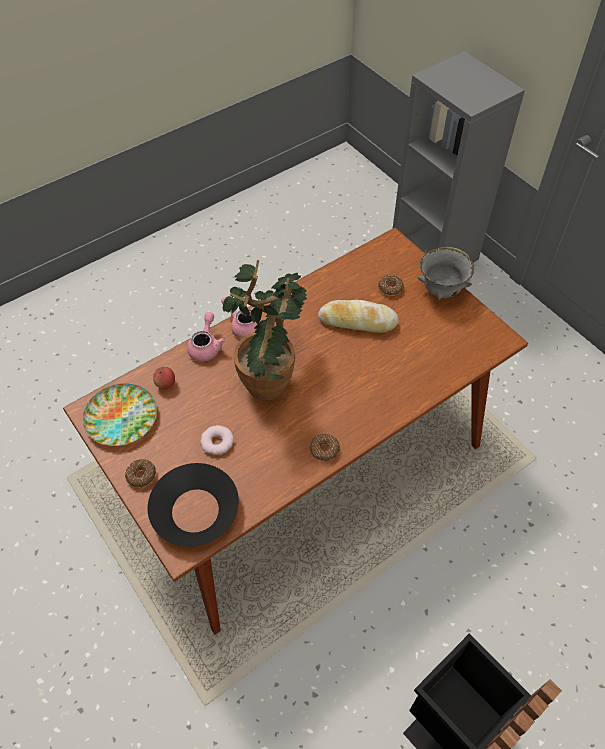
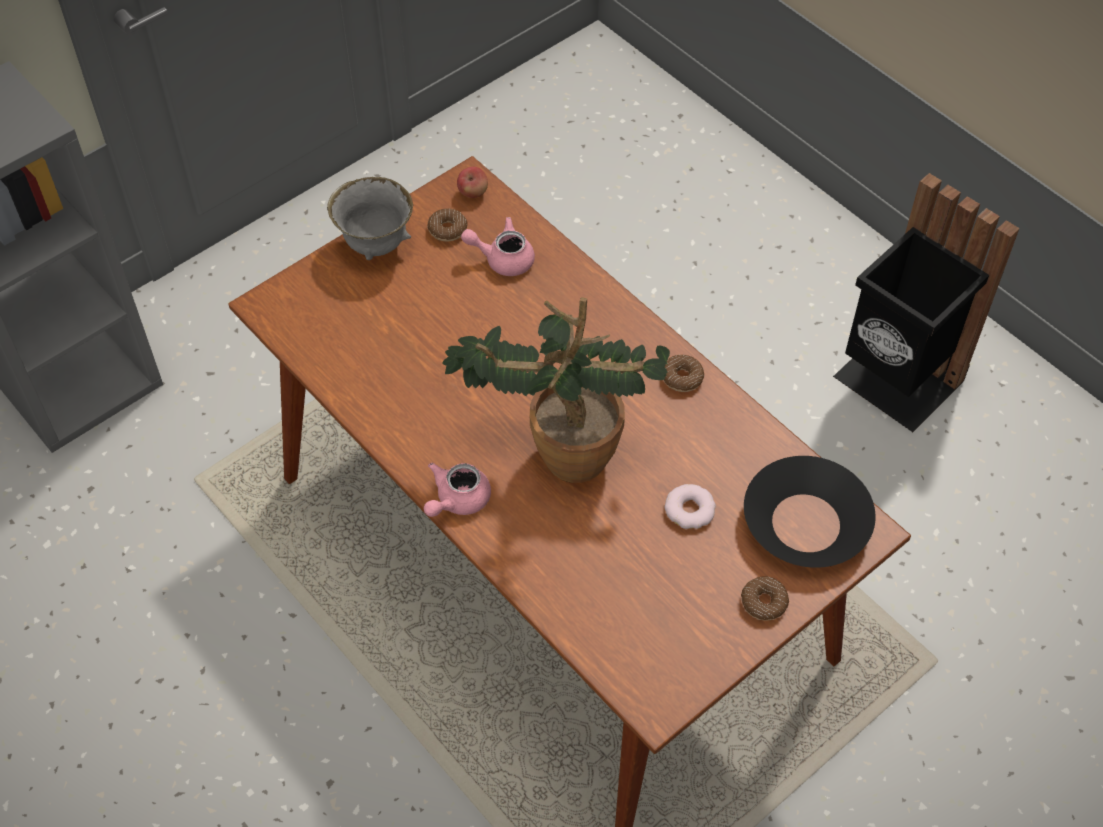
camera: 95 degrees left, 0 degrees up
(122, 418) = (665, 651): plate -> none
(165, 384) = (590, 598): apple -> apple (473, 193)
(206, 346) = (507, 549): pink teapot -> pink teapot (502, 259)
(357, 321) = (442, 347): bread -> none
(390, 288) = (371, 307): donut -> donut (447, 229)

